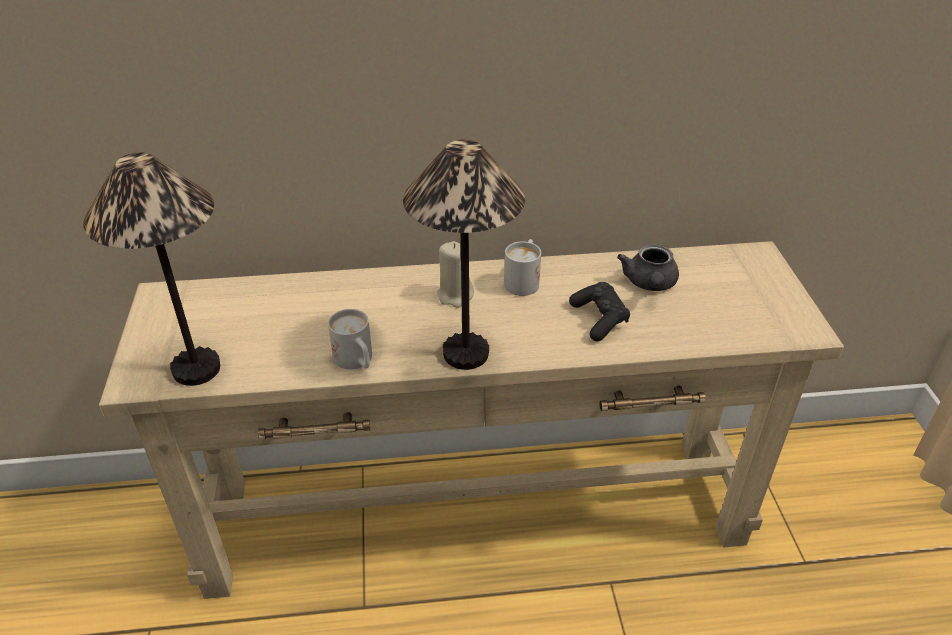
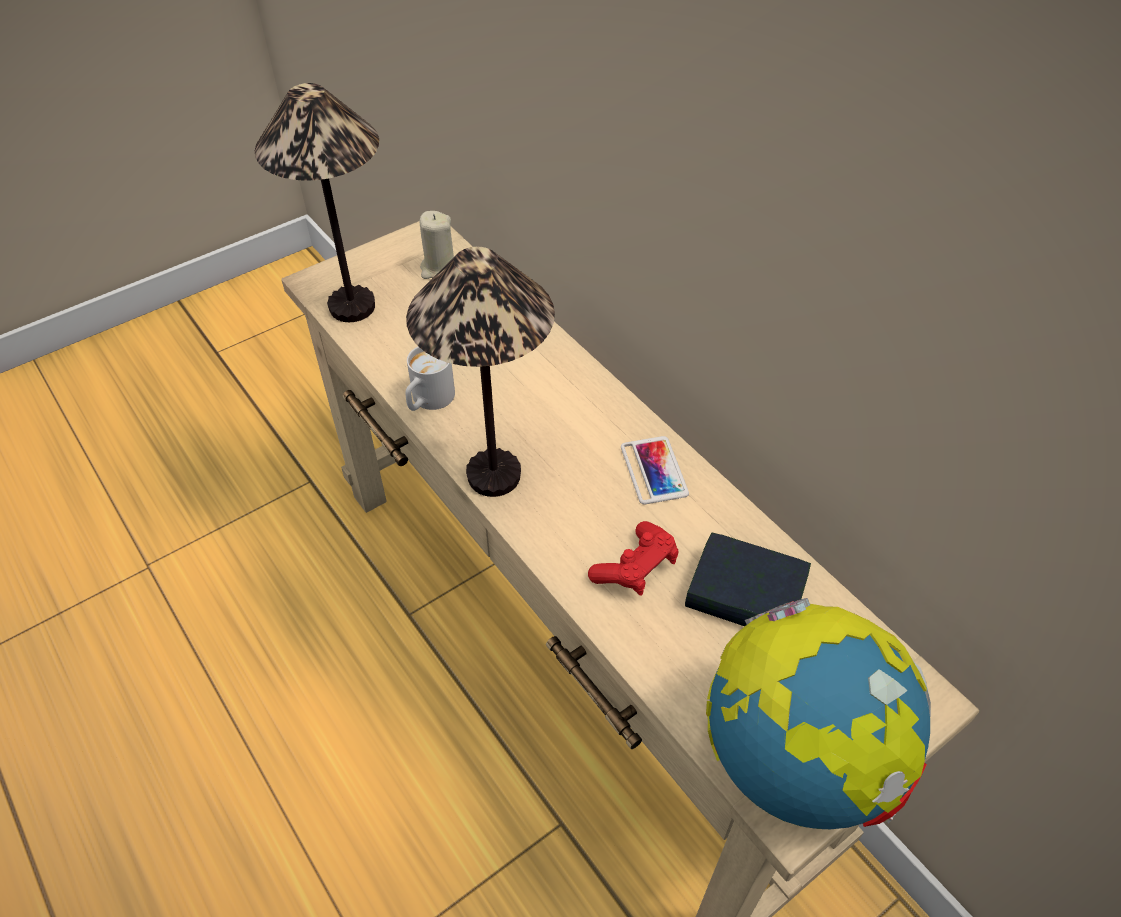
camera: 60 degrees right, 10 degrees up
(455, 295) = (581, 425): beige candle -> beige candle (439, 269)
(523, 280) = (654, 470): white mug -> phone
(599, 319) = (636, 568): black game controller -> red game controller
(649, 284) = (745, 594): grey teapot -> book
(774, 313) = (797, 760): none -> globe

